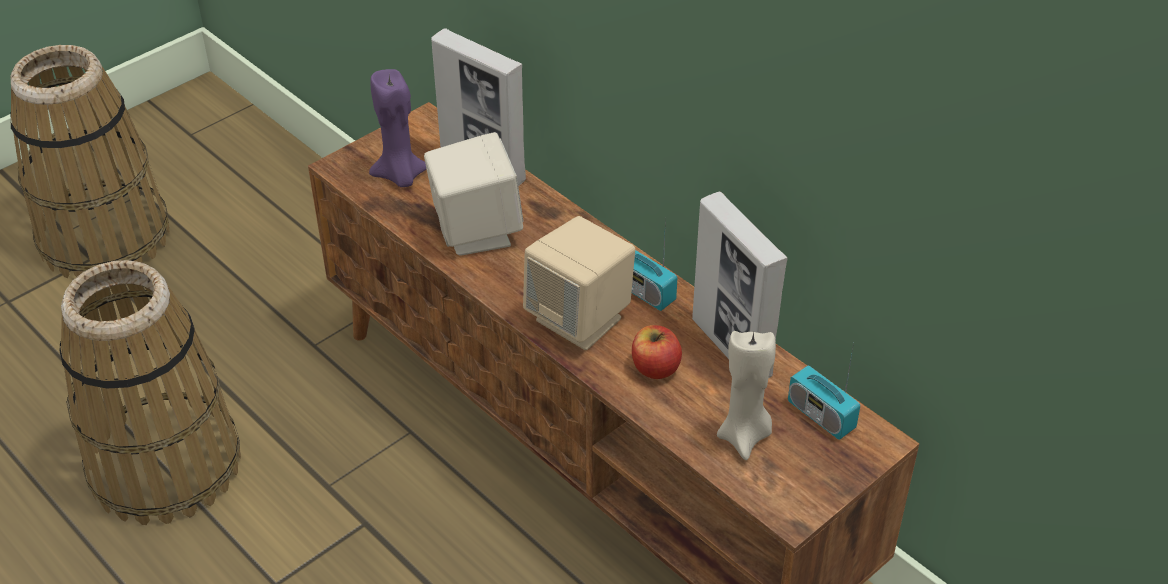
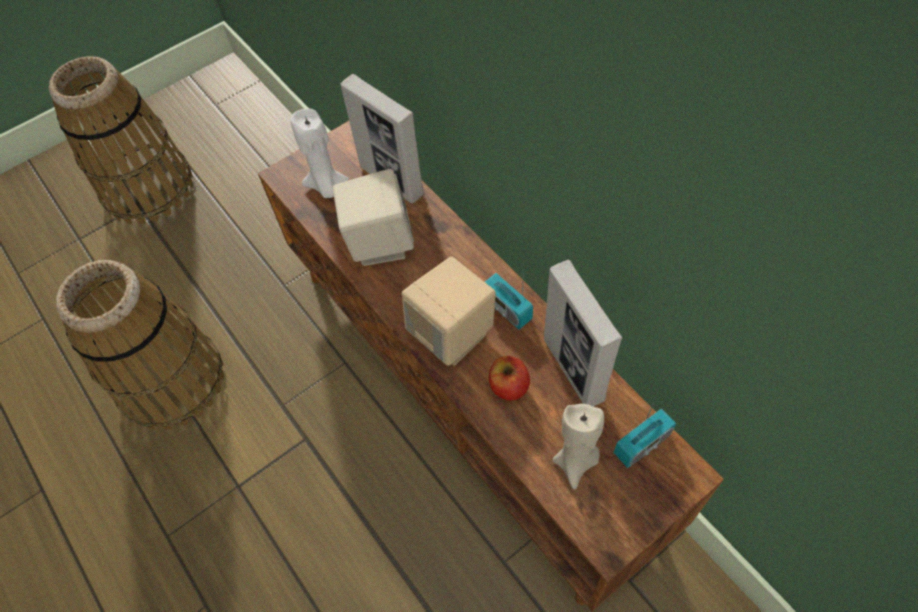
camera: 10 degrees right, 15 degrees up
(400, 176) = (326, 187): purple candle -> white candle
(821, 415) = (642, 444): radio -> radio turned 90 degrees counterclockwise

